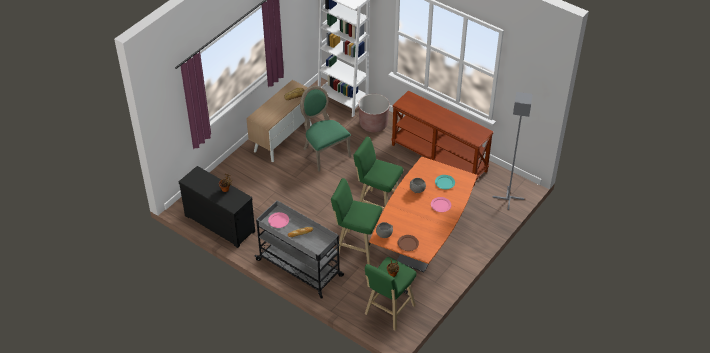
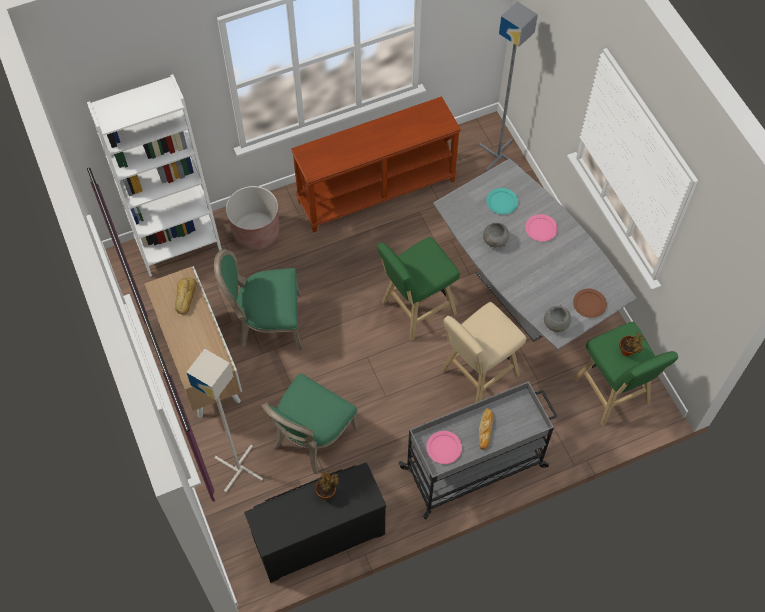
camera: 60 degrees left, 15 degrees up
(236, 178) = (239, 468): none -> grey floor lamp
(271, 197) = (311, 438): none -> green chair
(356, 246) = (477, 375): green stool -> beige stool
(422, 246) = (522, 295): orange dining table -> grey dining table

